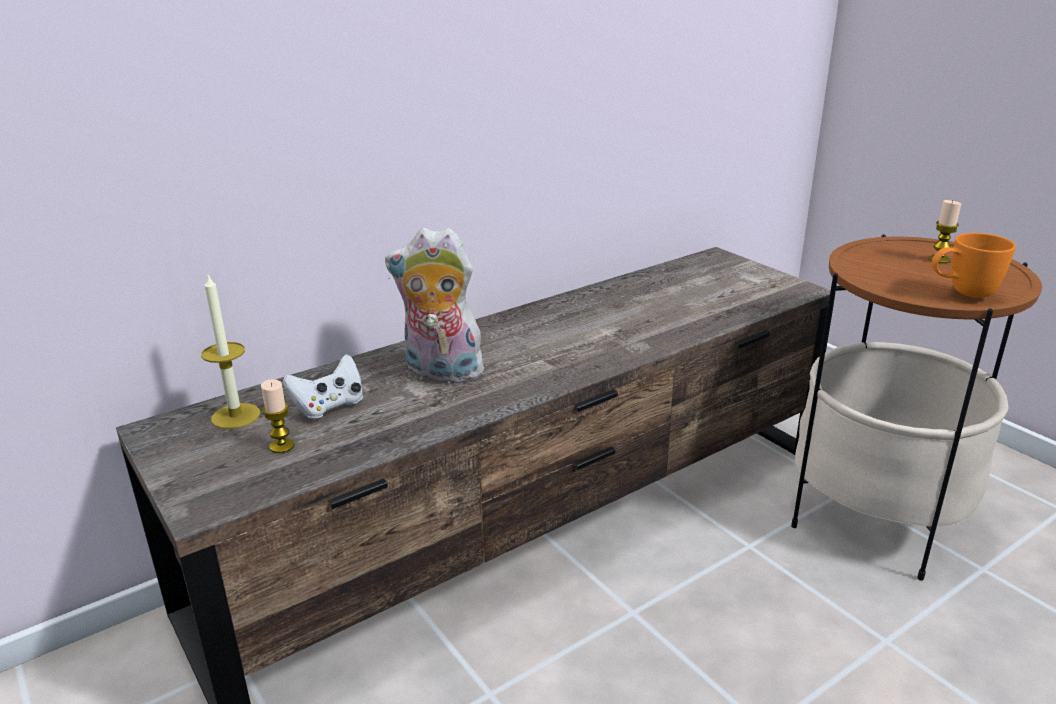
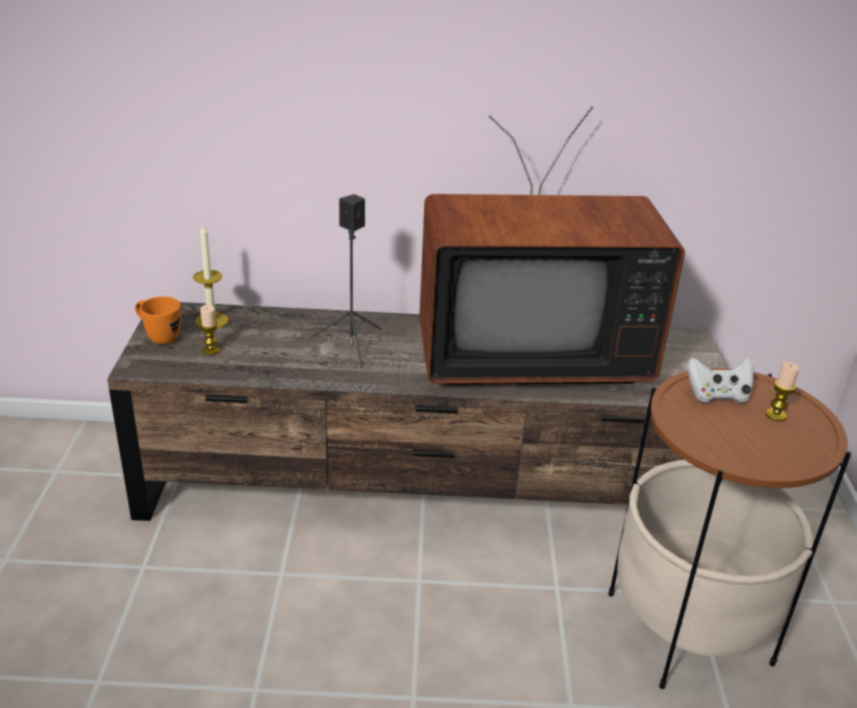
camera: 35 degrees right, 5 degrees up
(329, 407) = (264, 337): white game controller -> white game controller (717, 395)
(440, 374) = (352, 344): plush toy -> black speaker
(615, 316) = (526, 354): none -> television
(962, 293) = (724, 448): orange mug -> orange mug (158, 337)

